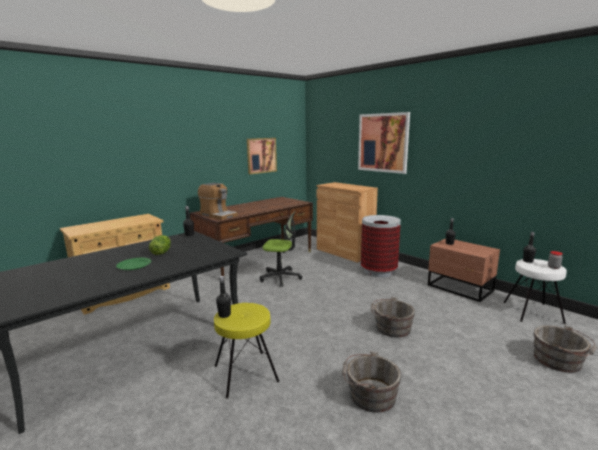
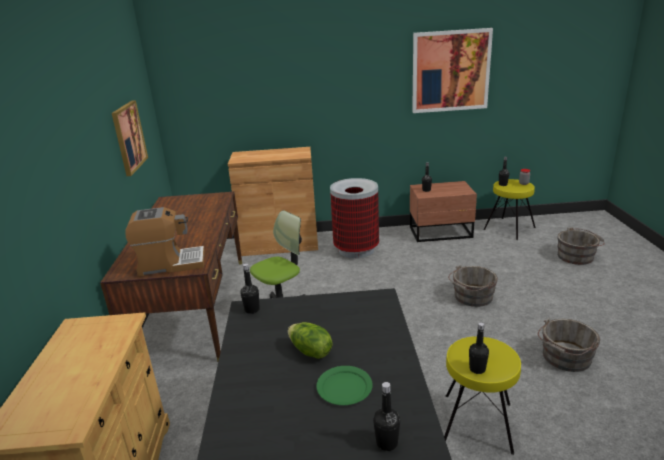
camera: 50 degrees left, 10 degrees up
(92, 283) = (387, 443): none -> black bottle
(383, 142) = (307, 85): picture -> picture (450, 71)
(533, 312) = (509, 228): white stool -> yellow stool

